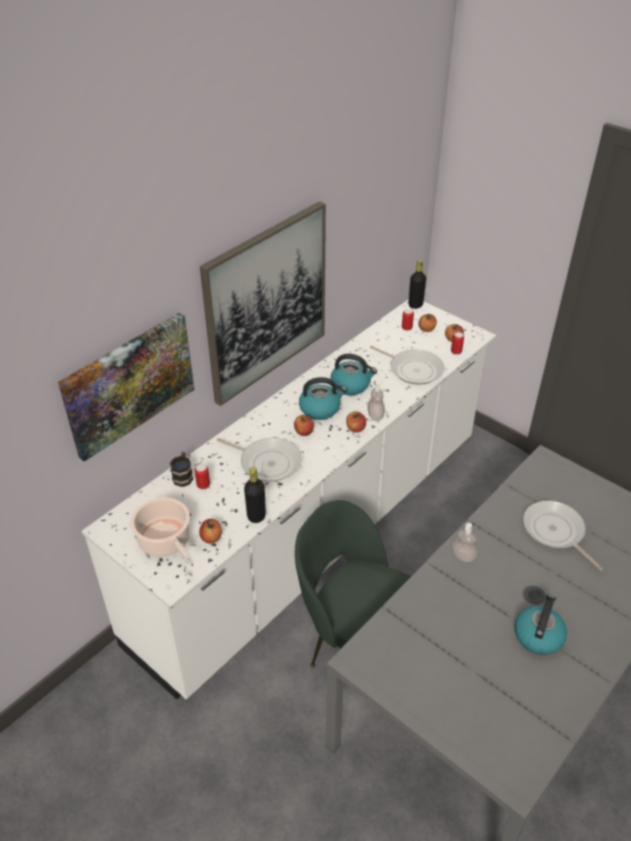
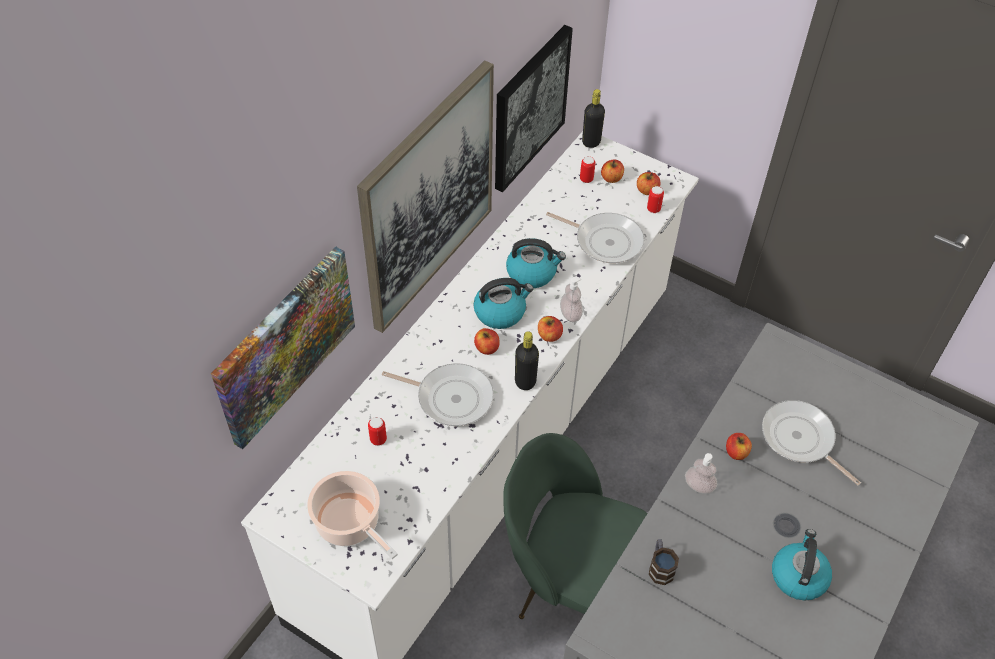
camera: 10 degrees left, 10 degrees up
(183, 475) = (350, 429): mug -> mug (660, 567)
(211, 537) = (404, 511): apple -> apple (736, 452)
(256, 516) = (453, 474): black bottle -> black bottle (525, 381)
(361, 259) = (529, 107): none -> picture

